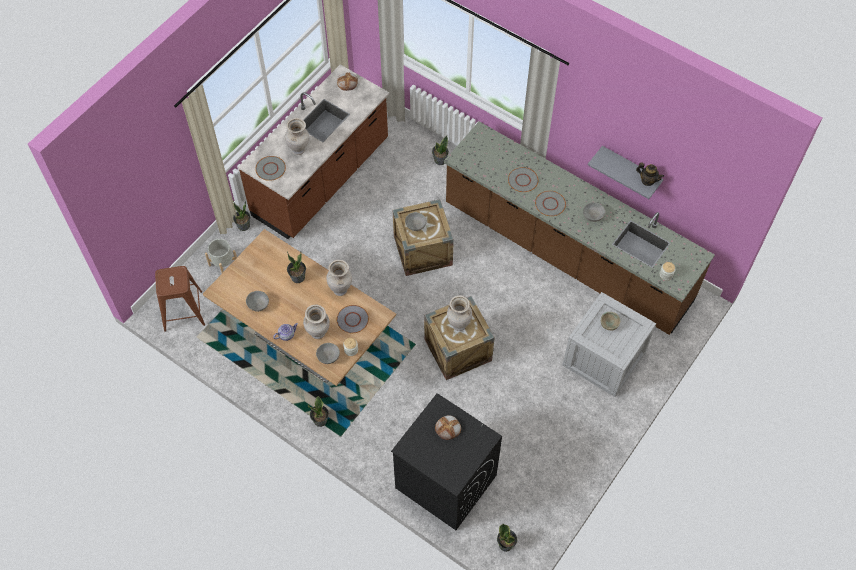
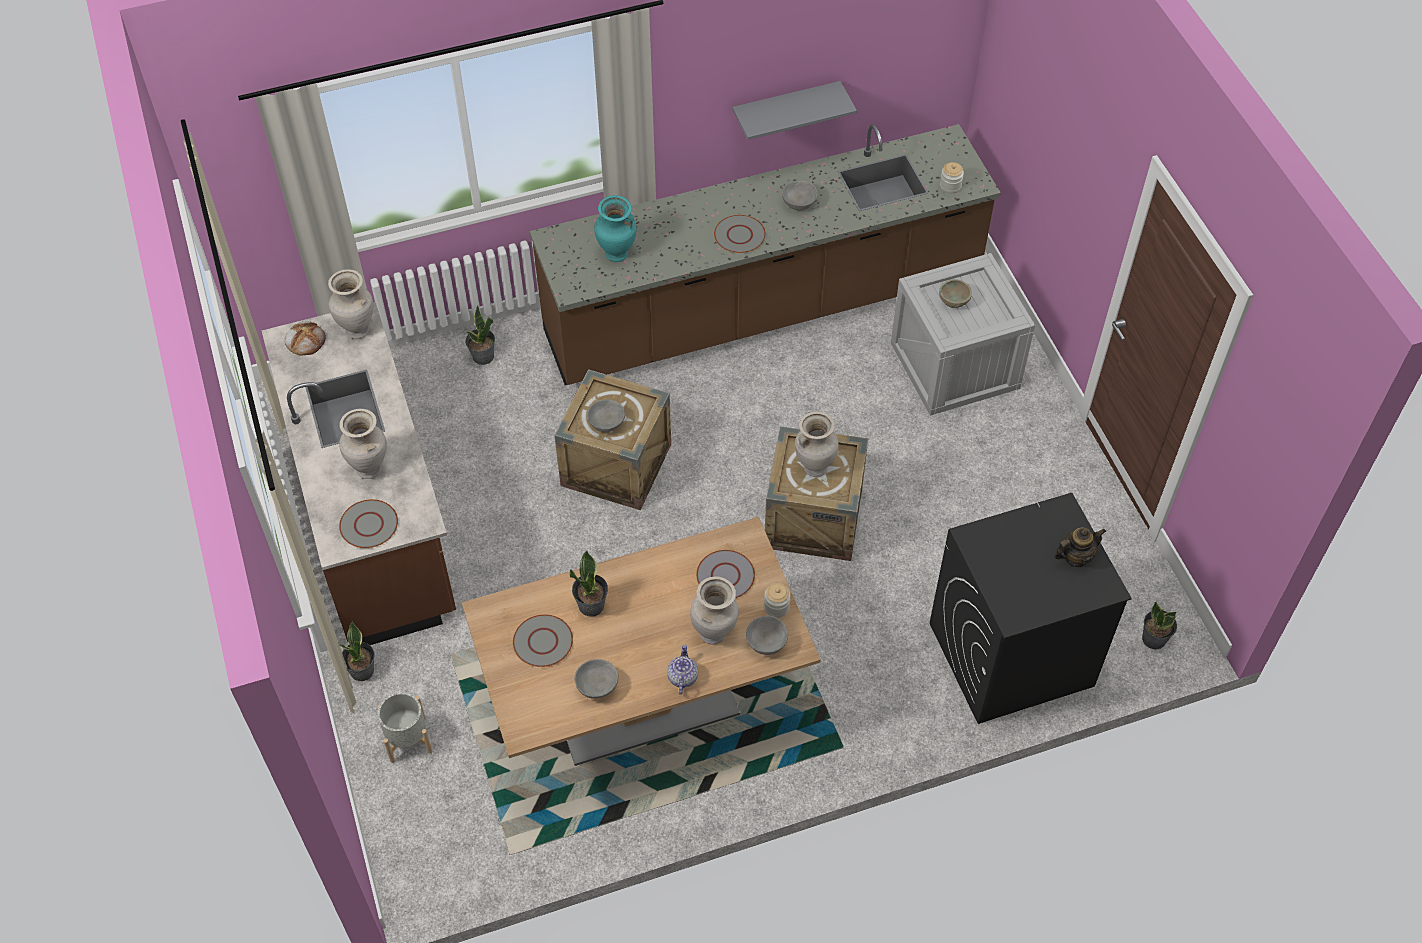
camera: 55 degrees left, 5 degrees down
(183, 311) = (445, 847): brown stool -> none
(320, 420) = (796, 759): potted plant -> none
(340, 290) = (661, 562): beige vase -> beige vase (358, 330)
(448, 428) = (1016, 547): bread -> none
(494, 163) = (616, 255): none -> turquoise vase
(522, 180) = (674, 241): grey plate -> grey plate (542, 642)
(647, 180) = (829, 96): teapot -> teapot (1075, 557)

